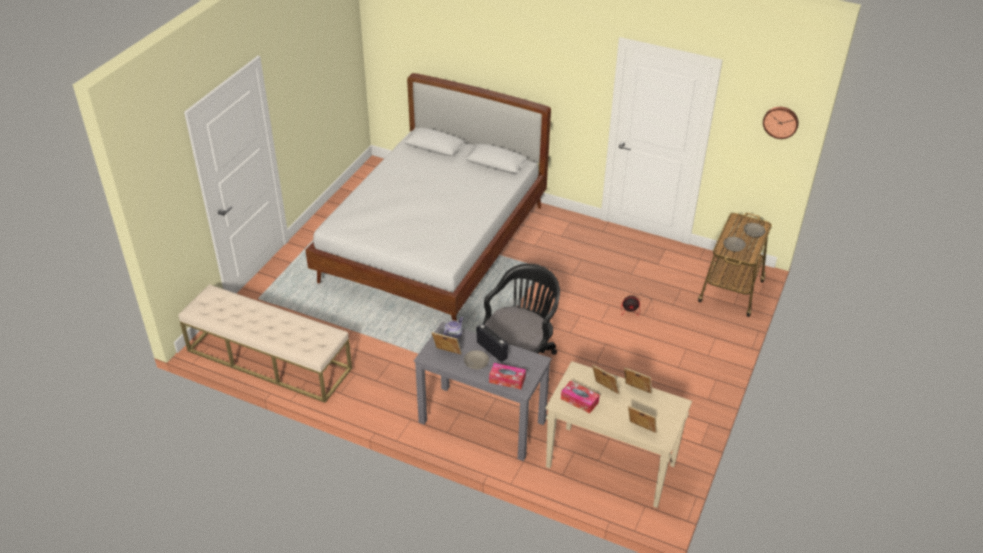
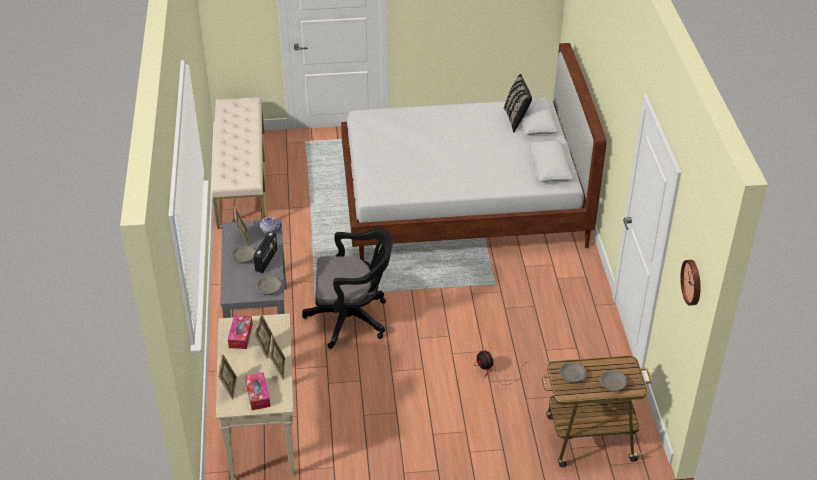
camera: 60 degrees right, 0 degrees up
(423, 153) = (516, 119): none -> black pillow
(507, 380) = (236, 283): tissue box -> tissue box (258, 395)
(530, 362) = (269, 288): none -> grey bowl

